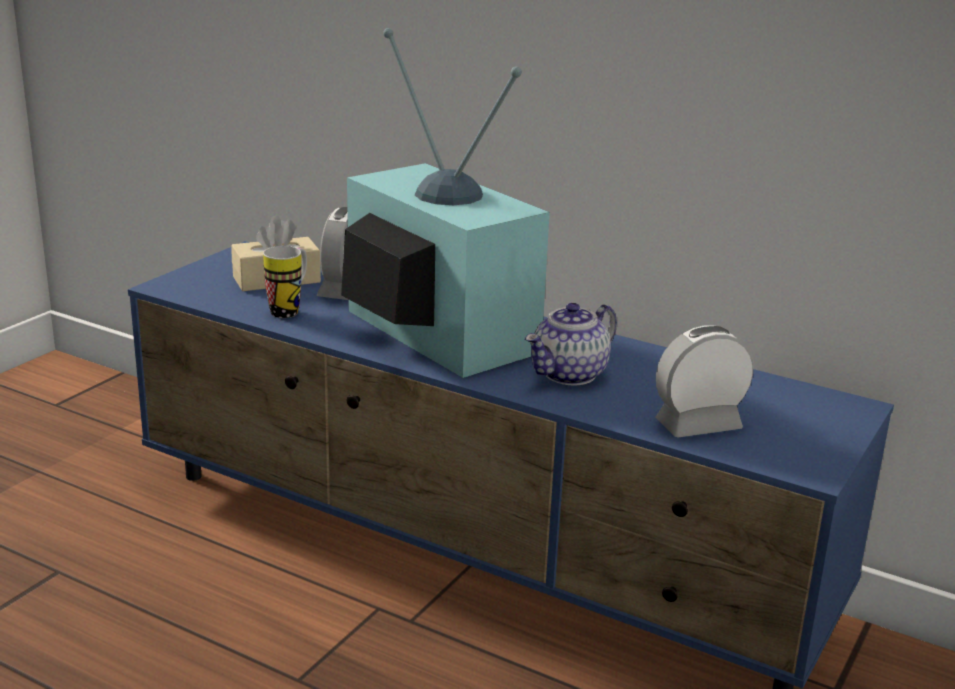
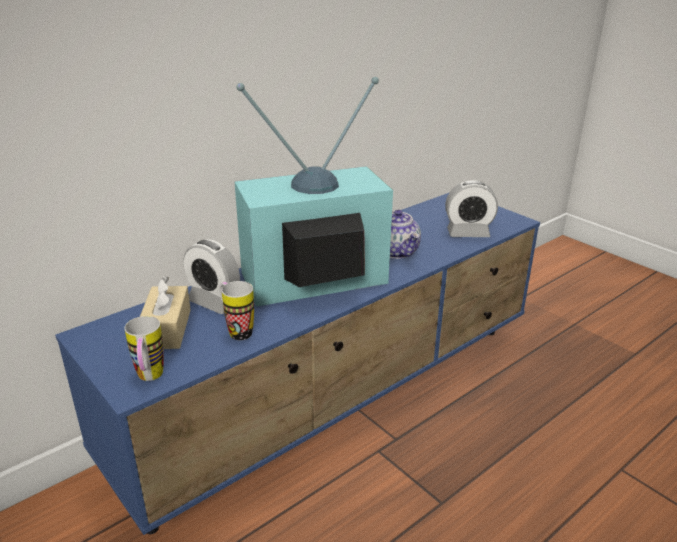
camera: 70 degrees left, 5 degrees up
(185, 289) = (149, 379): none -> mug
(698, 425) = (468, 233): alarm clock -> alarm clock turned 90 degrees counterclockwise

